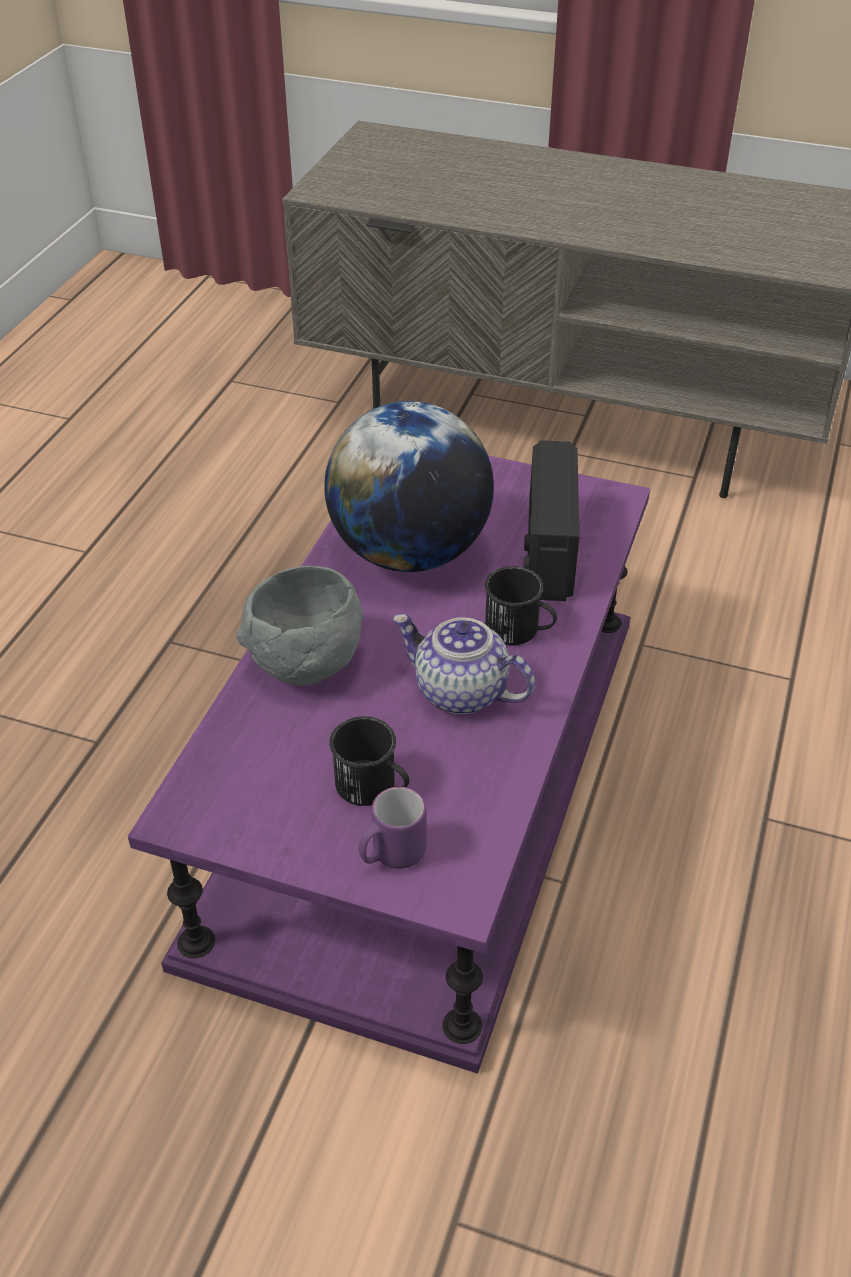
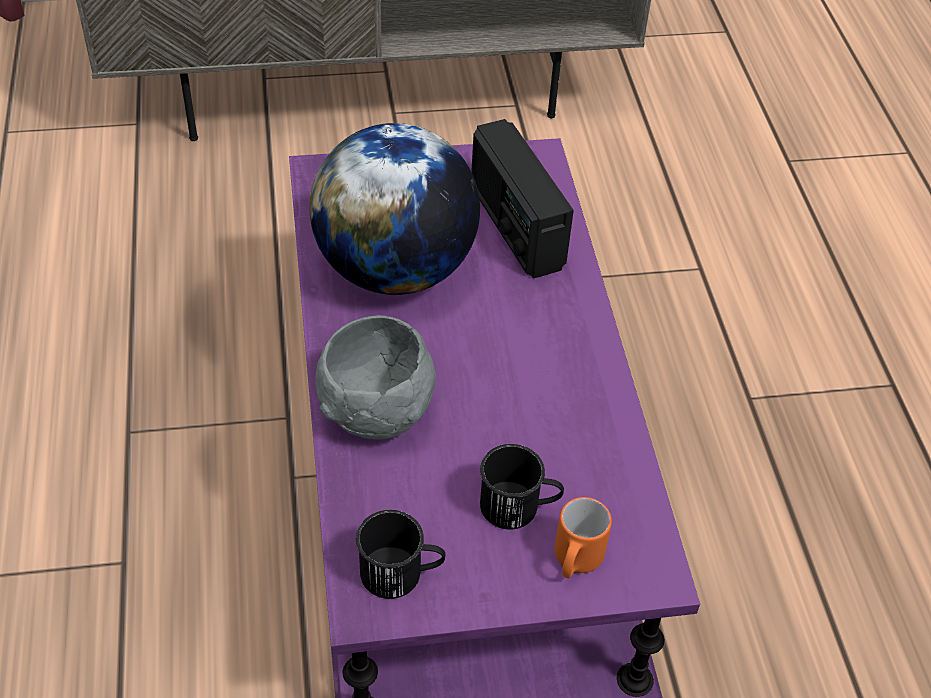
camera: 30 degrees left, 5 degrees up
(391, 855) = (575, 561): purple mug -> orange mug
(459, 692) = (530, 389): teapot -> none
(519, 631) = (542, 312): black mug -> black mug (401, 574)

